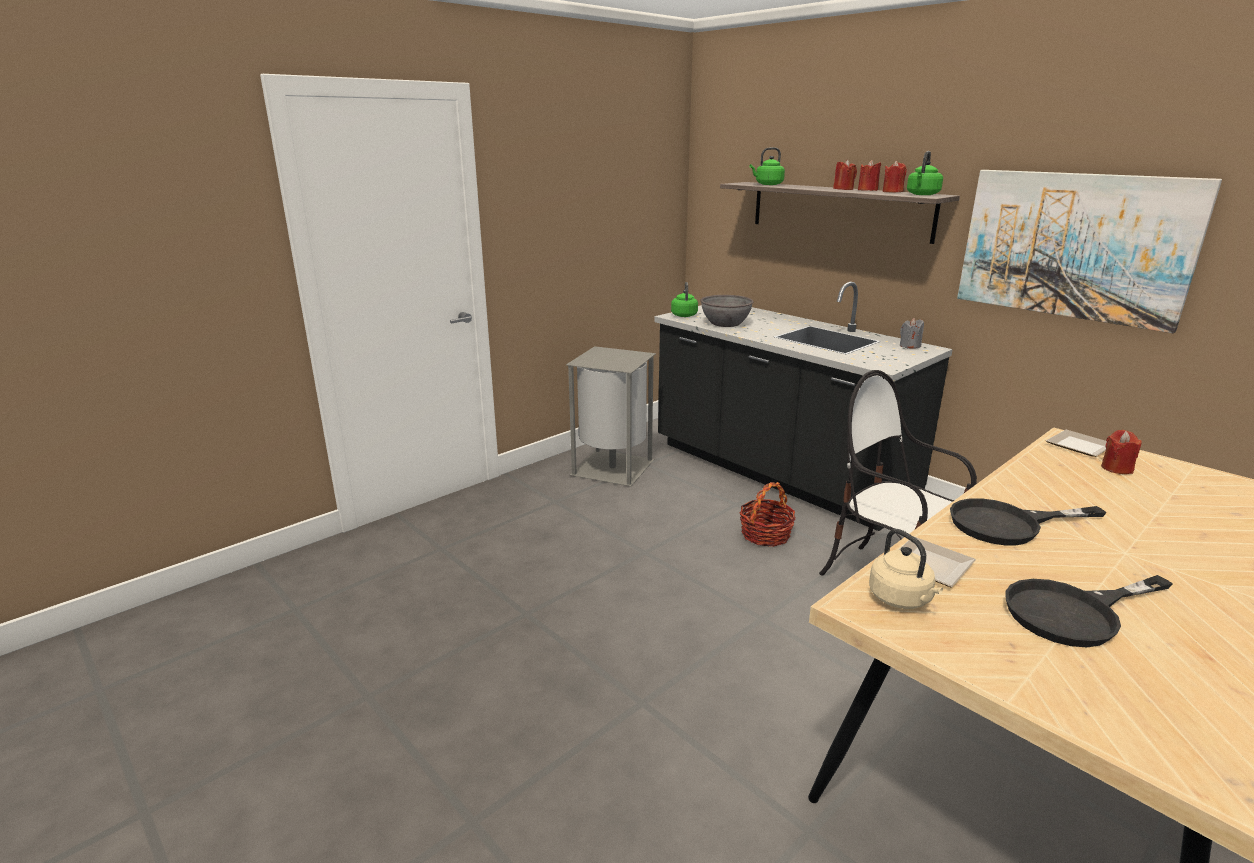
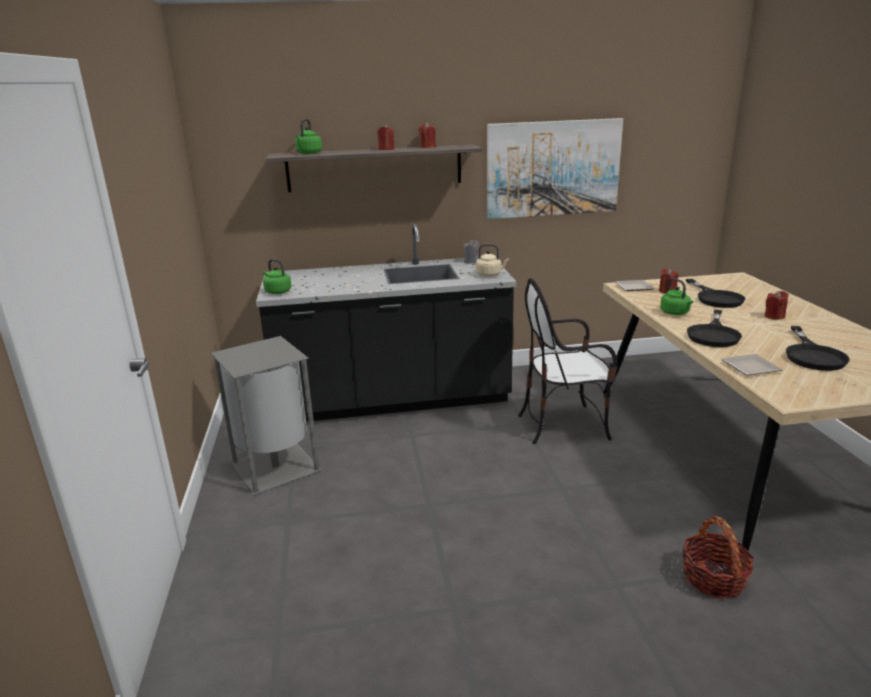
camera: 55 degrees left, 0 degrees up
(725, 323) = (328, 286): grey bowl -> none
(765, 535) = (466, 442): basket -> basket (713, 578)
(867, 190) = (406, 148): red candle -> red candle (774, 316)
(901, 599) = (785, 387): beige kettle -> beige kettle (490, 275)
(922, 194) = (457, 146): green kettle -> green kettle (675, 313)
(1170, 505) = (715, 298): none -> black frying pan

